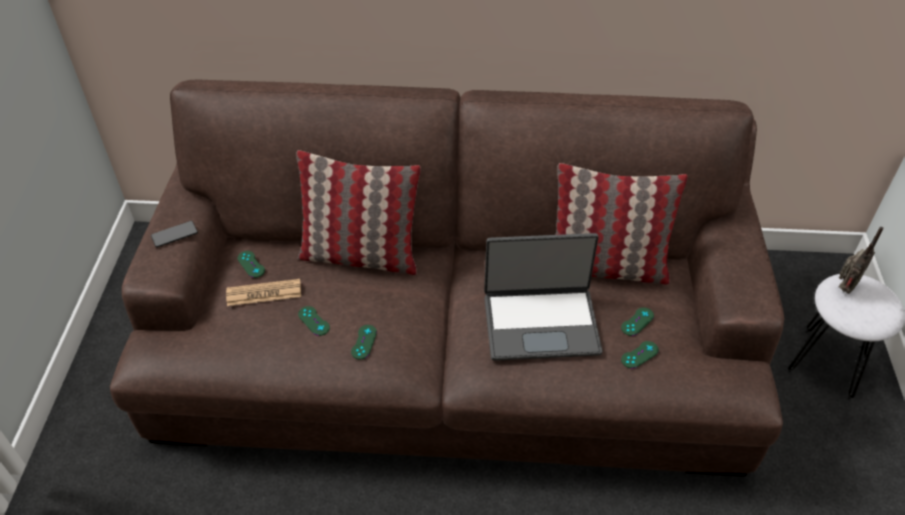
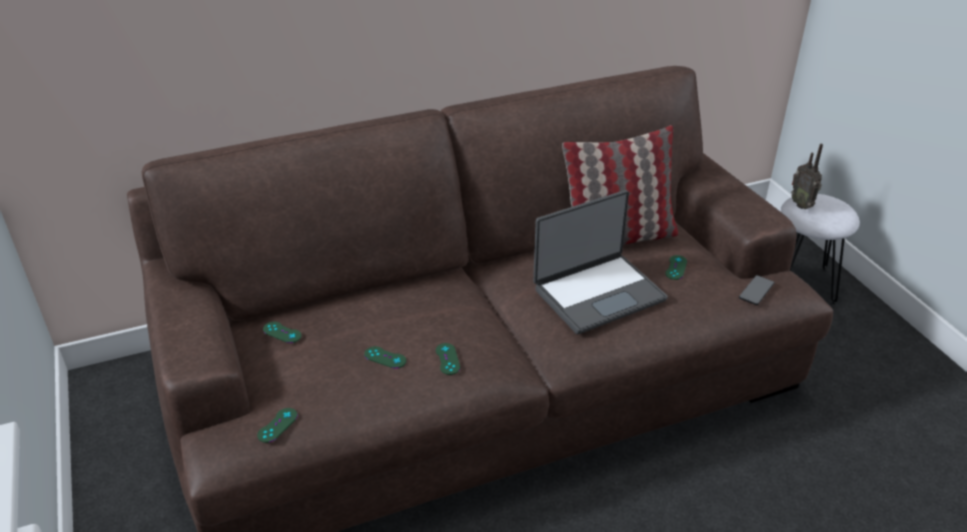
camera: 25 degrees left, 10 degrees down
(174, 234) = (192, 321): phone -> phone (756, 291)
(264, 293) = (315, 351): newspaper -> none
(360, 255) = (389, 293): pillow -> none
(639, 355) = (696, 290): green game controller -> green game controller (277, 425)
(843, 288) = (802, 205): radio -> radio turned 135 degrees clockwise

